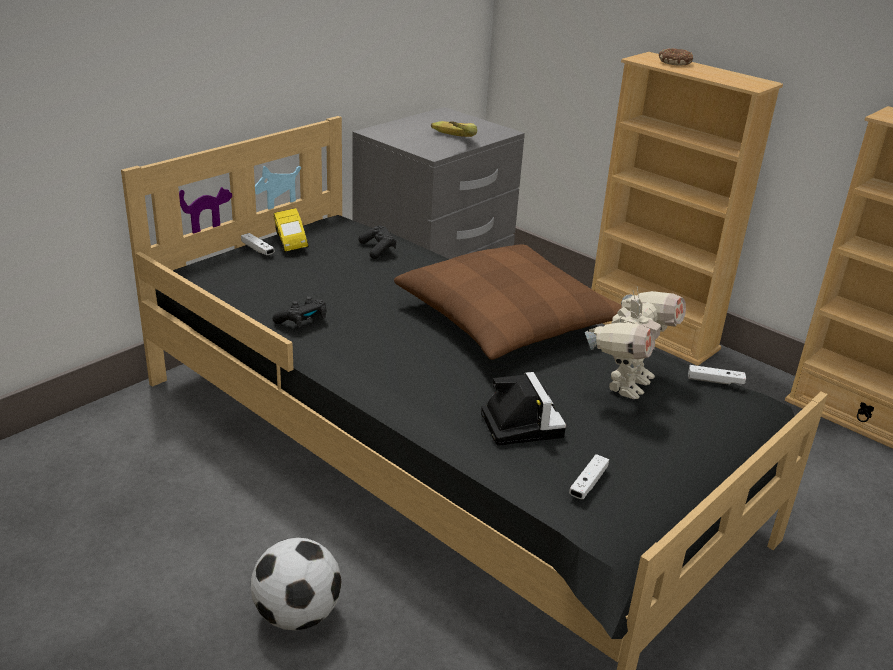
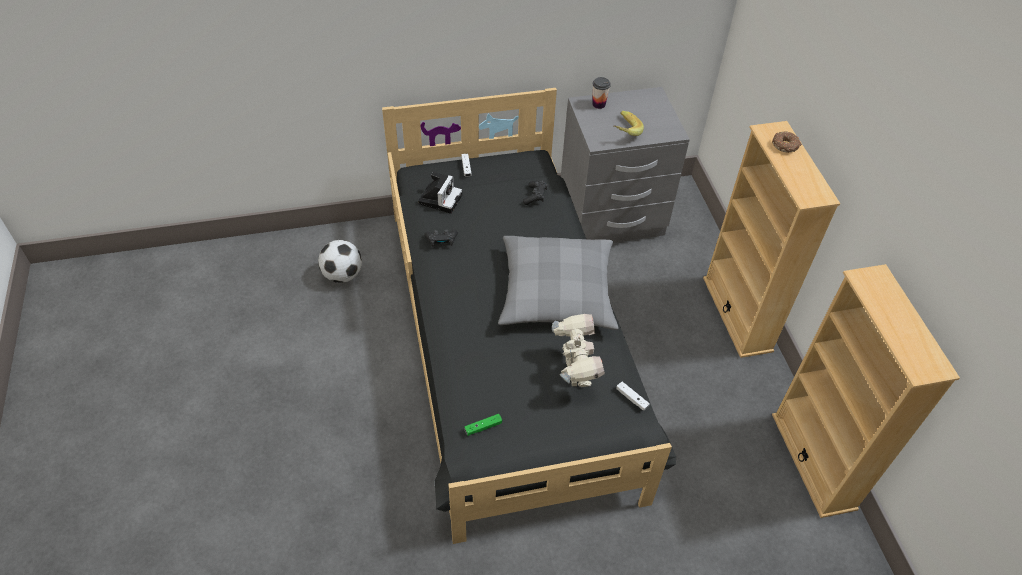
camera: 35 degrees right, 20 degrees up
(290, 242) = (489, 169): yellow toy car -> none
(297, 615) = (362, 404): football -> football (342, 275)
(395, 129) = (598, 104): none -> cup
(508, 320) = (556, 292): brown pillow -> grey pillow
(519, 423) = (487, 371): camera -> camera (440, 198)
(588, 483) = (483, 427): white game controller -> green game controller
(626, 384) = (575, 374): toy robot -> toy robot turned 75 degrees counterclockwise

